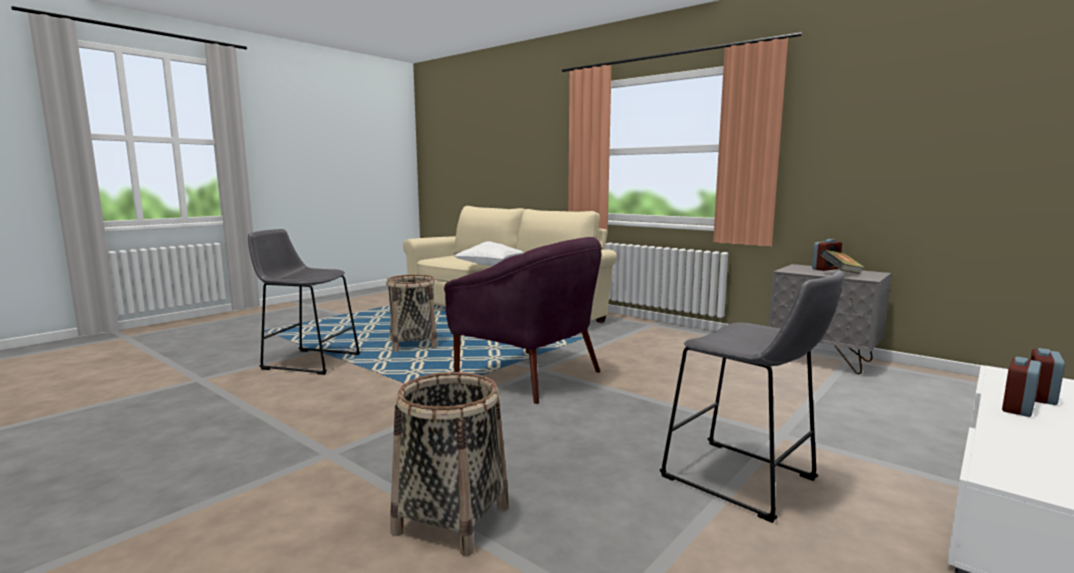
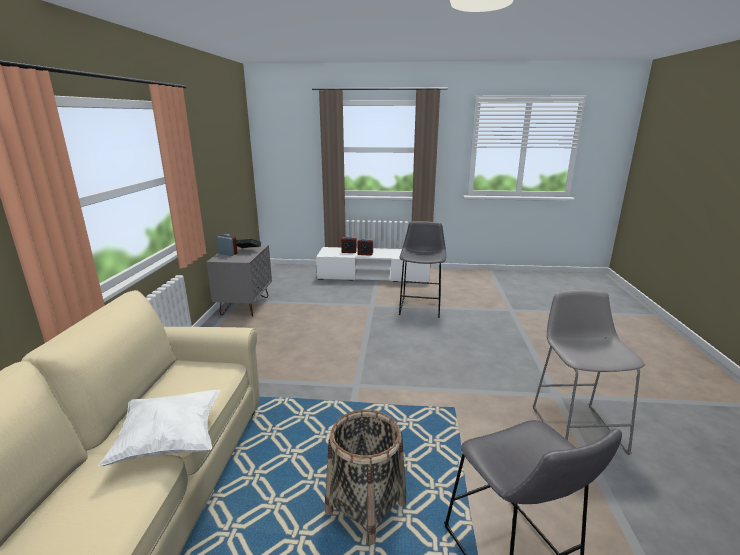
camera: 125 degrees left, 10 degrees up
(288, 434) = (575, 426): none -> grey stool
(451, 519) = (526, 342): basket -> none
(531, 375) = (374, 383): purple armchair -> none

